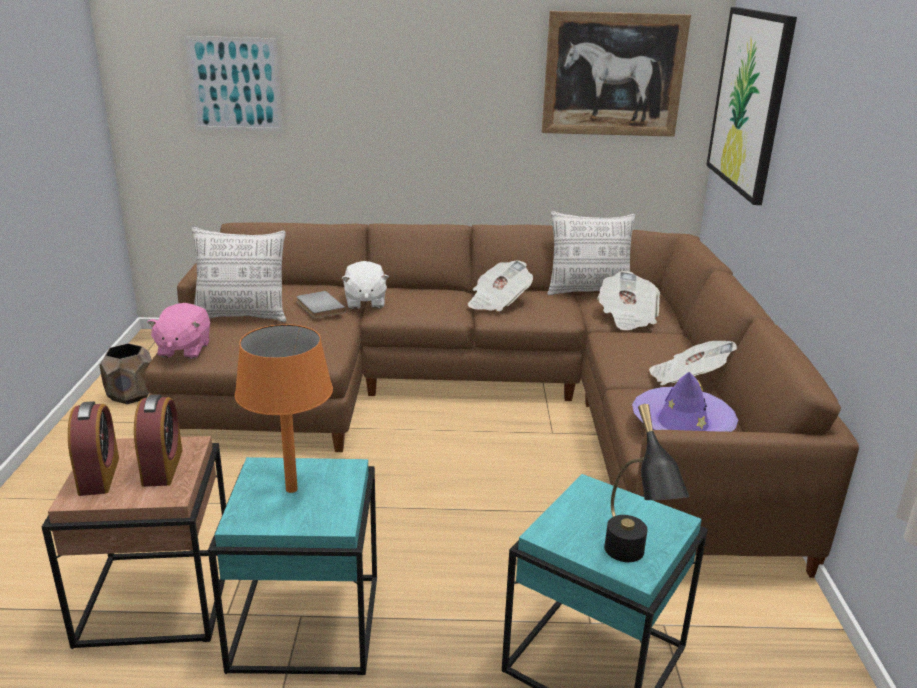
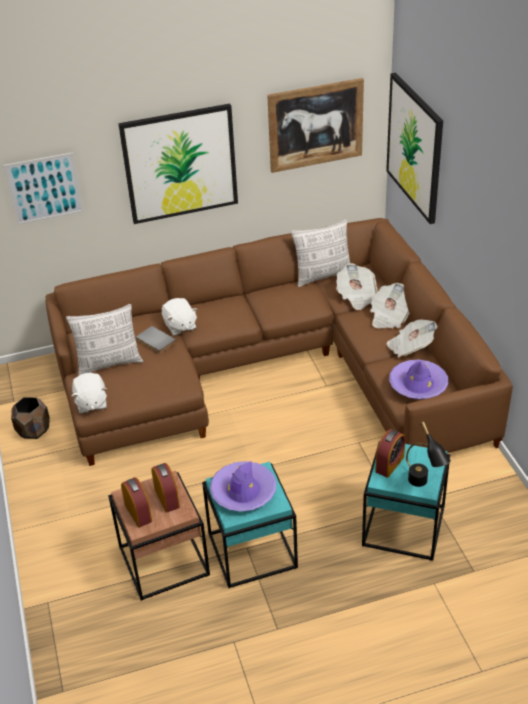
camera: 15 degrees left, 15 degrees up
(183, 350) = (91, 403): pink plush toy -> white plush toy
(291, 489) = (243, 492): orange table lamp -> purple hat
(417, 90) = (180, 163): none -> picture
(498, 302) = (268, 303): newspaper -> newspaper (389, 317)
(579, 512) = (389, 464): none -> alarm clock

